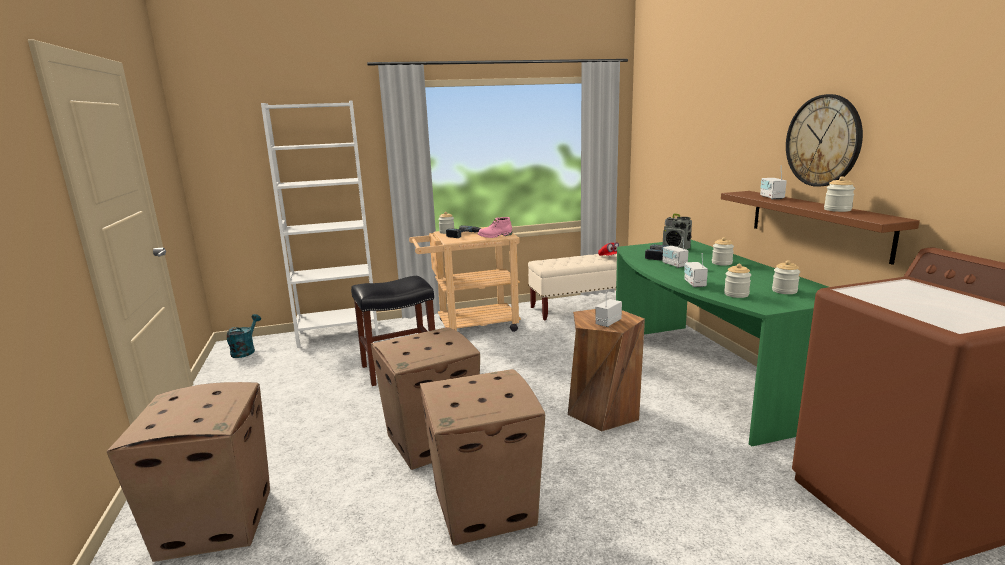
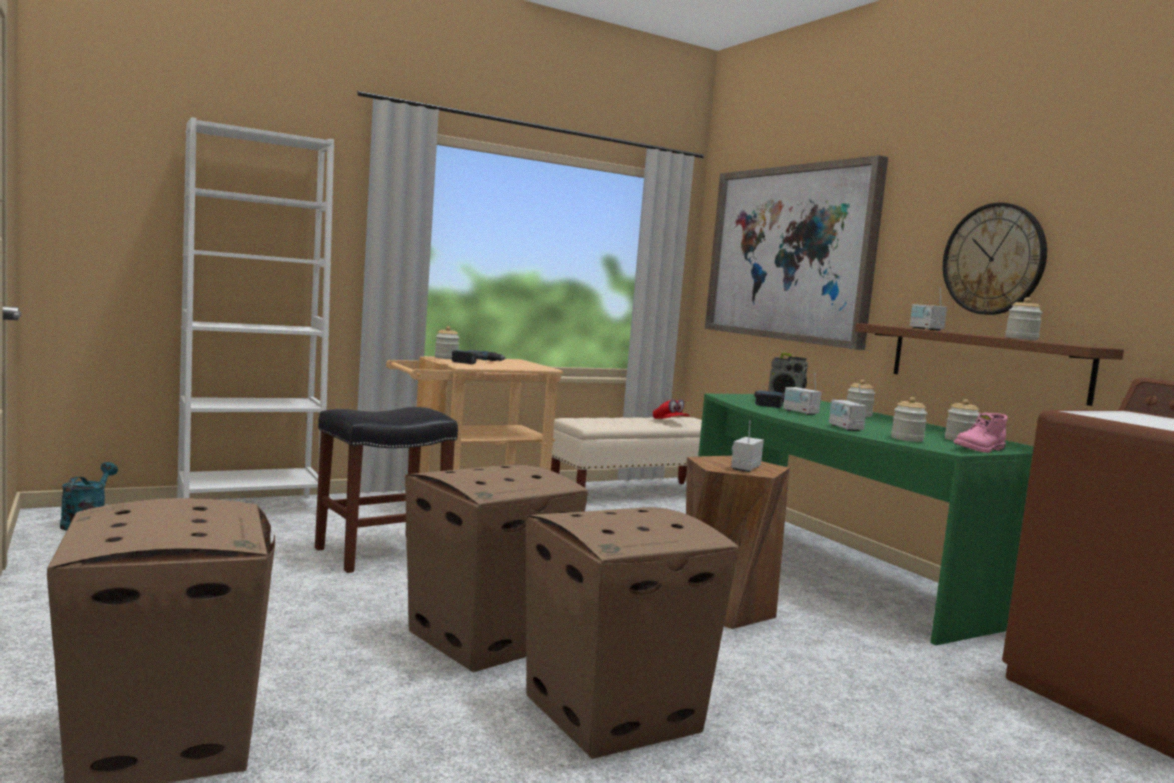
camera: 15 degrees left, 10 degrees down
(495, 236) = (526, 367): pink boot -> pink boot (980, 449)
(686, 133) = (789, 253): none -> picture

